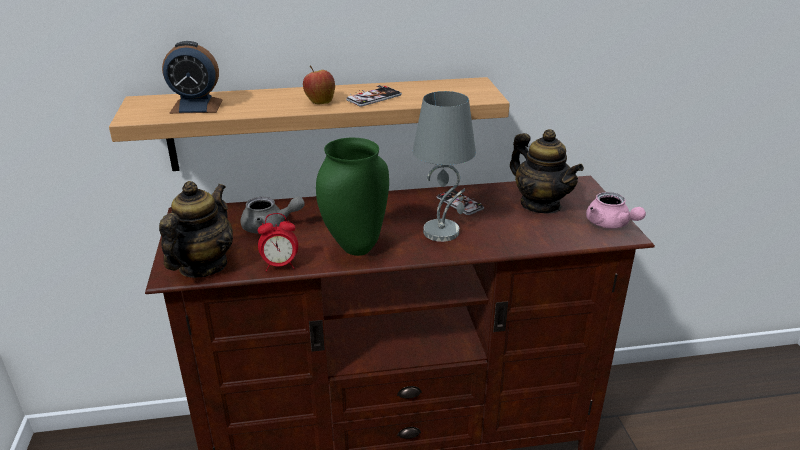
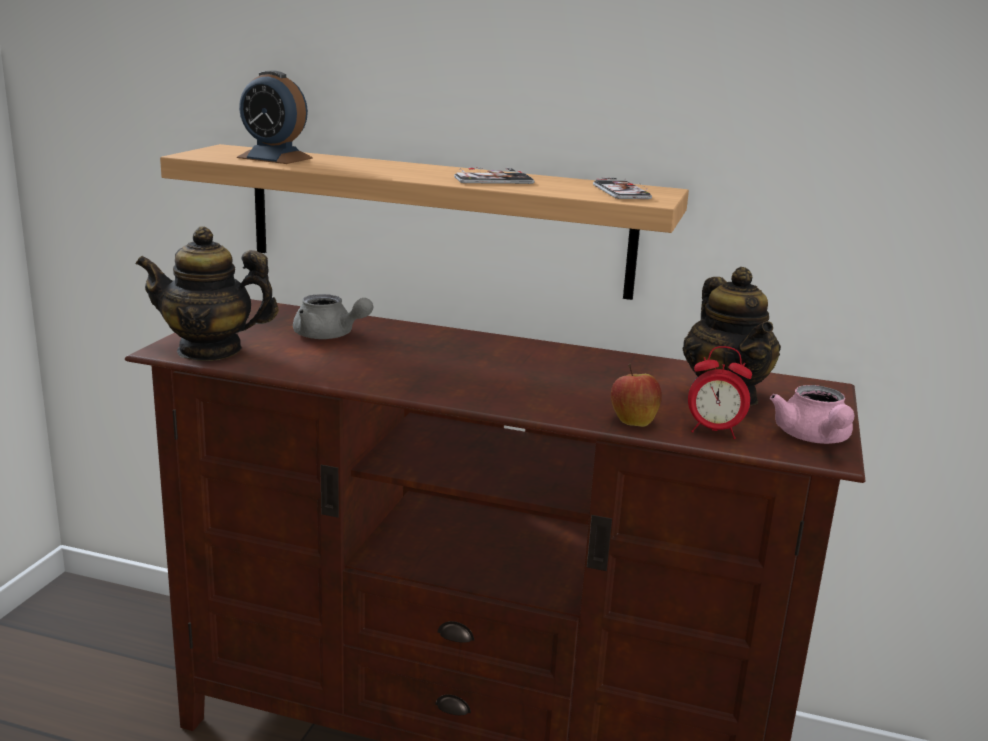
camera: 25 degrees right, 10 degrees down
(203, 266) = (210, 350): teapot -> teapot turned 135 degrees counterclockwise
(280, 265) = (294, 370): alarm clock -> alarm clock (714, 431)
(320, 102) = (420, 174): apple -> apple (633, 421)
(356, 249) = (405, 377): green vase -> none
(442, 231) = (541, 388): grey table lamp -> none
(459, 203) = (604, 368): phone -> phone (621, 192)

